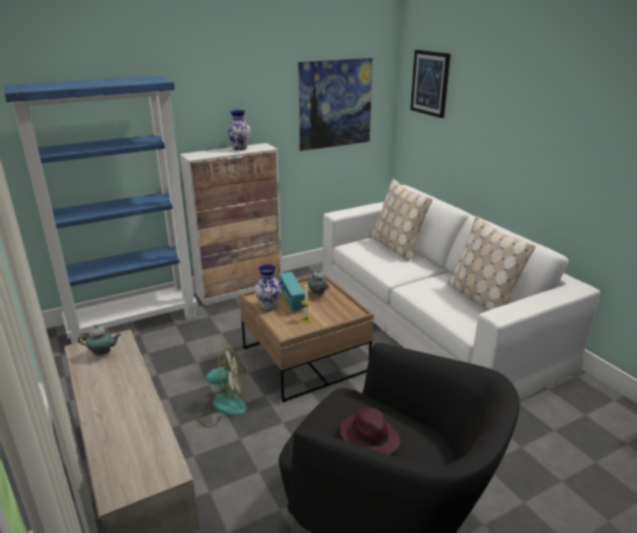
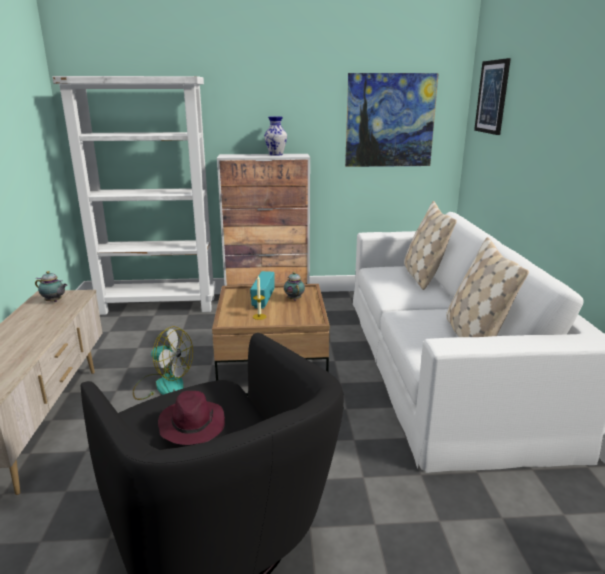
camera: 25 degrees right, 5 degrees down
(134, 322) = (159, 305): blue bookcase -> white bookcase
(268, 306) = (237, 300): vase -> none

